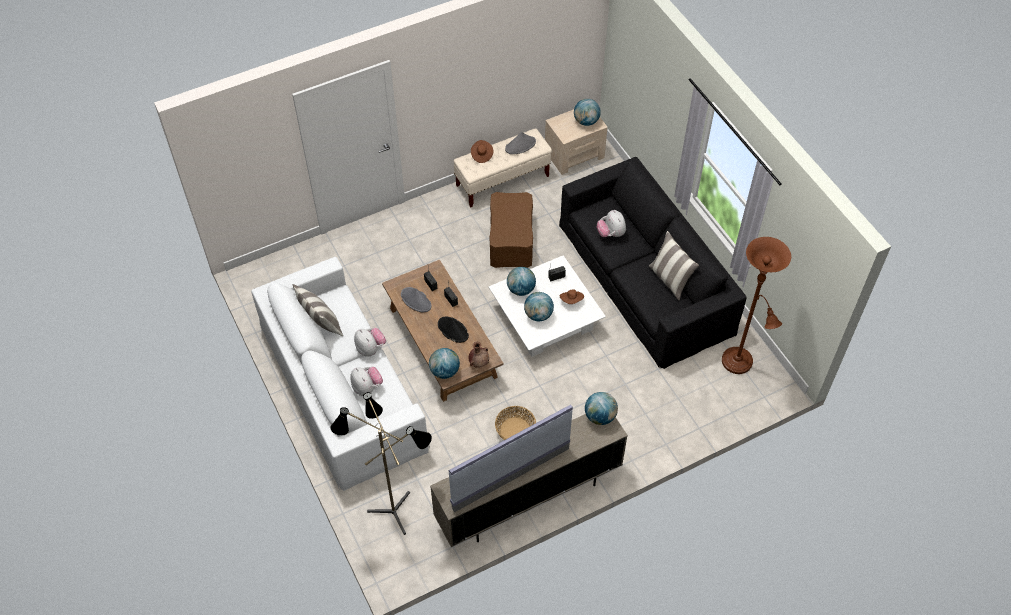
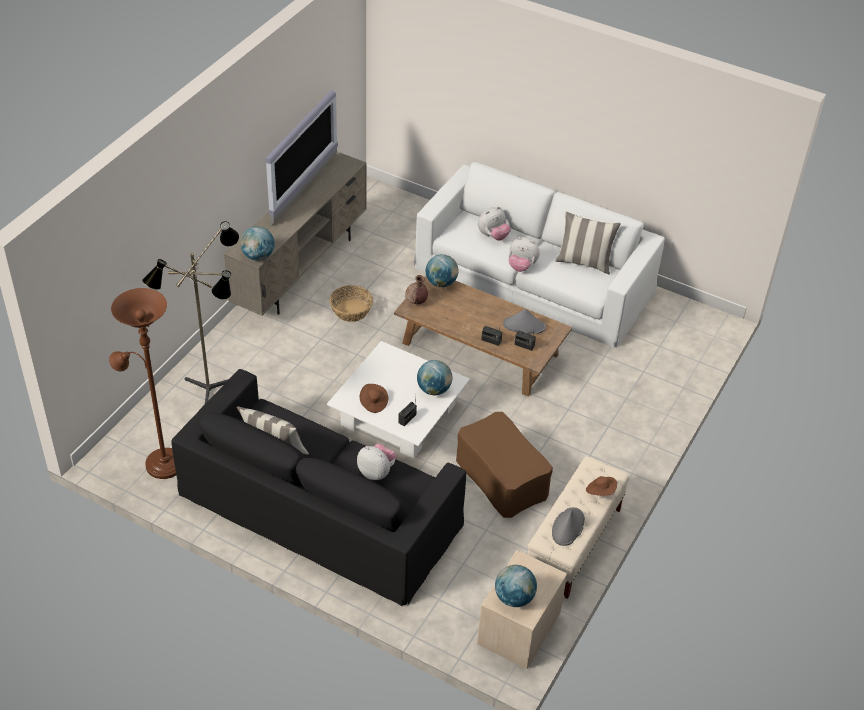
camera: 145 degrees right, 10 degrees down
(367, 388) = (493, 236): plush toy -> plush toy turned 60 degrees counterclockwise
(393, 507) = (408, 222): floor lamp -> floor lamp (211, 394)
(452, 330) = (465, 317): black hat -> none
(538, 315) = (396, 374): globe -> none

